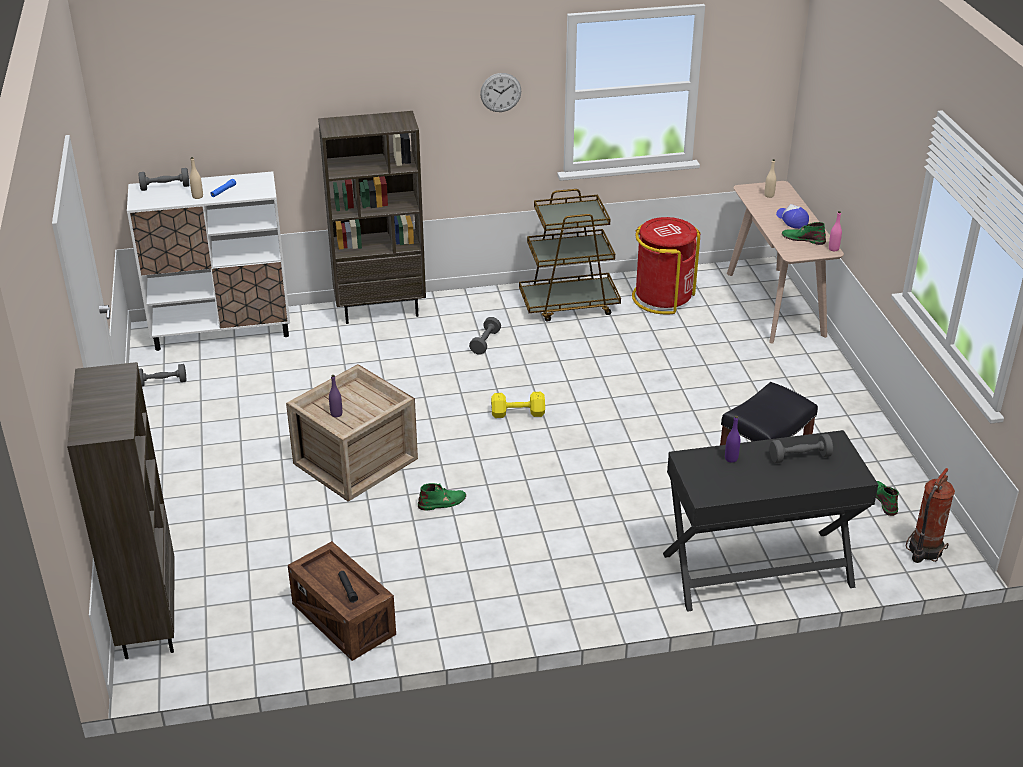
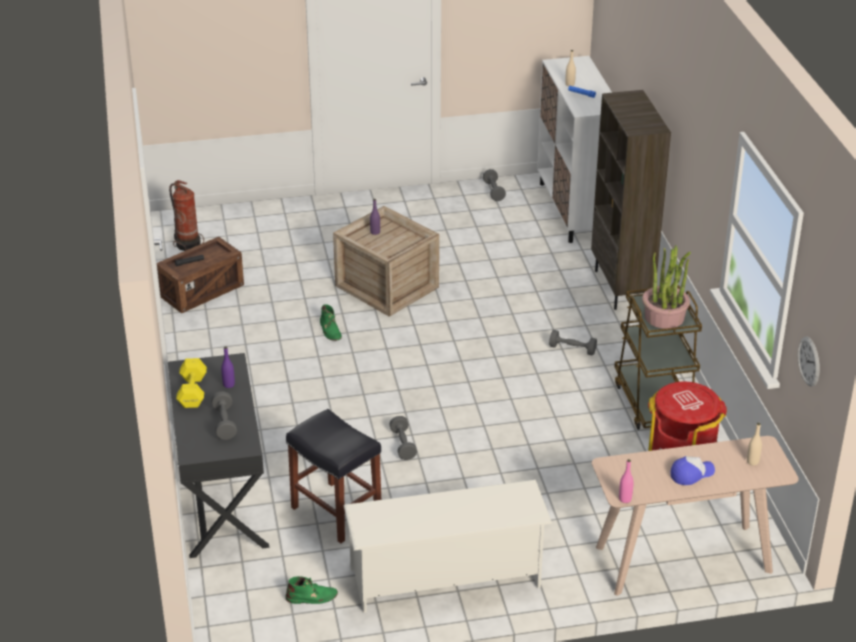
camera: 90 degrees right, 0 degrees up
(148, 620) = (216, 216): brown bookcase -> none
(165, 187) = (584, 70): grey dumbbell -> grey dumbbell (403, 445)
(500, 92) = (707, 168): wall clock -> wall clock (809, 361)
(519, 413) = (455, 369): yellow dumbbell -> yellow dumbbell (192, 393)
(579, 214) = (664, 317): none -> potted plant
(803, 238) = (646, 477): green boot -> none
(833, 421) = (446, 578): none -> white shoe rack
(924, 550) = (233, 613): fire extinguisher -> fire extinguisher (187, 244)

